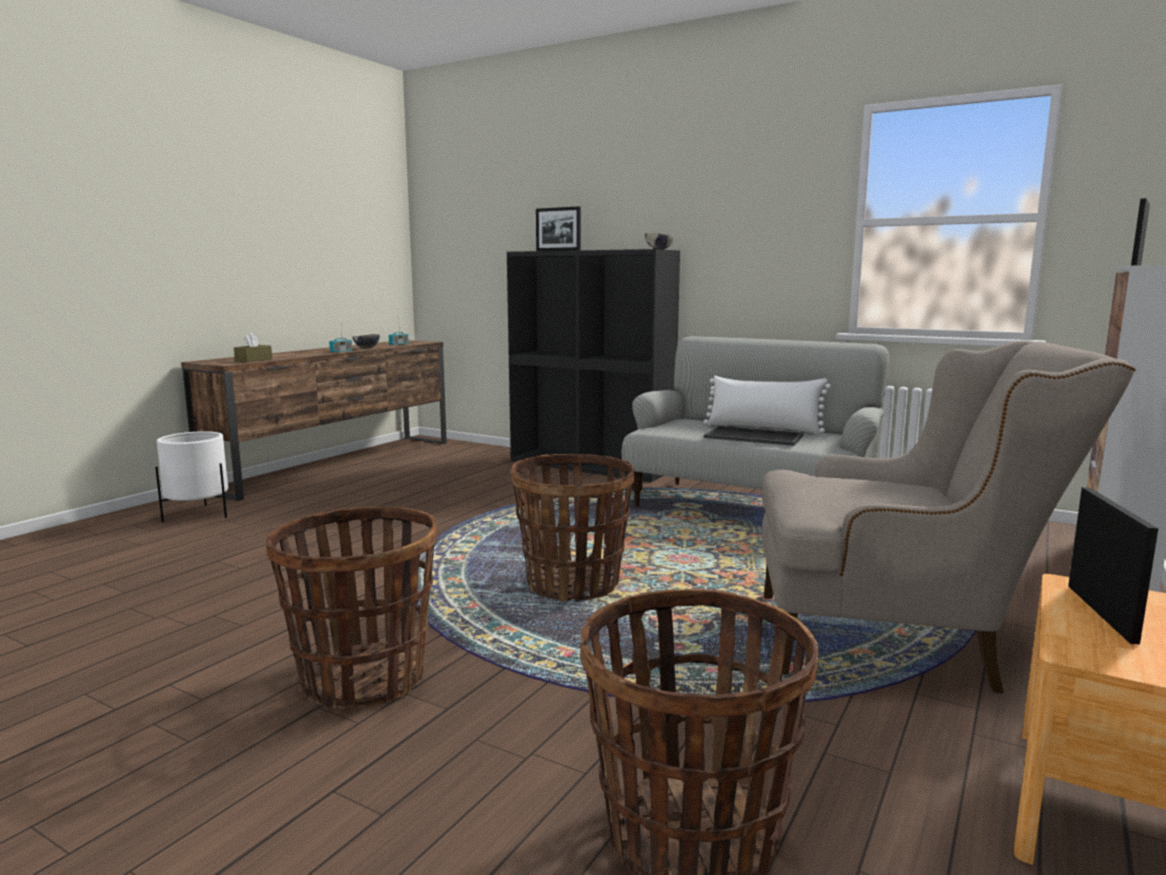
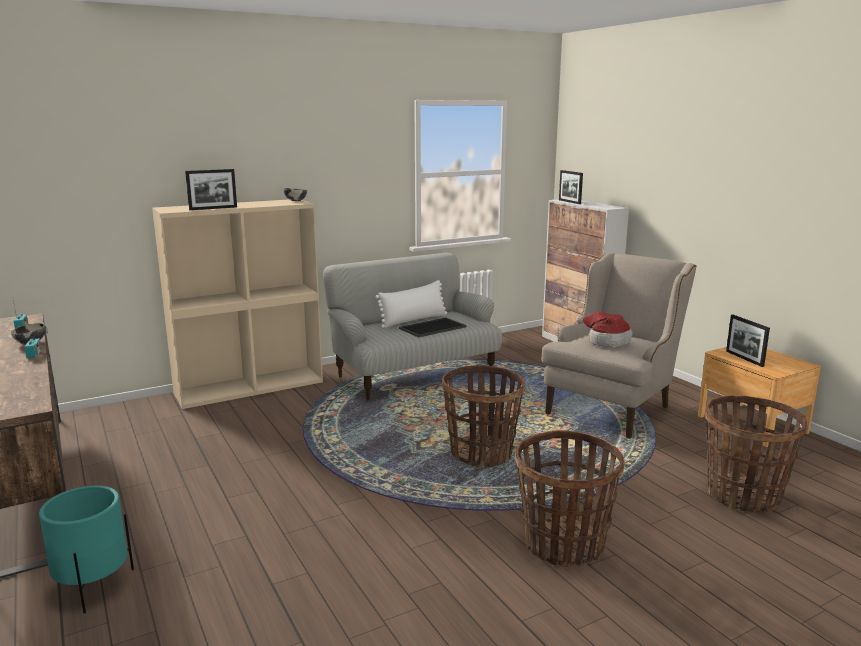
camera: 60 degrees left, 5 degrees up
(198, 514) = (93, 586): white planter -> turquoise planter
(253, 360) = (26, 394): brown tissue box -> none
(592, 465) = (250, 387): black bookcase -> beige bookcase
(842, 485) = (606, 341): none -> hat
(1101, 612) = (744, 358): picture frame -> picture frame turned 150 degrees counterclockwise

